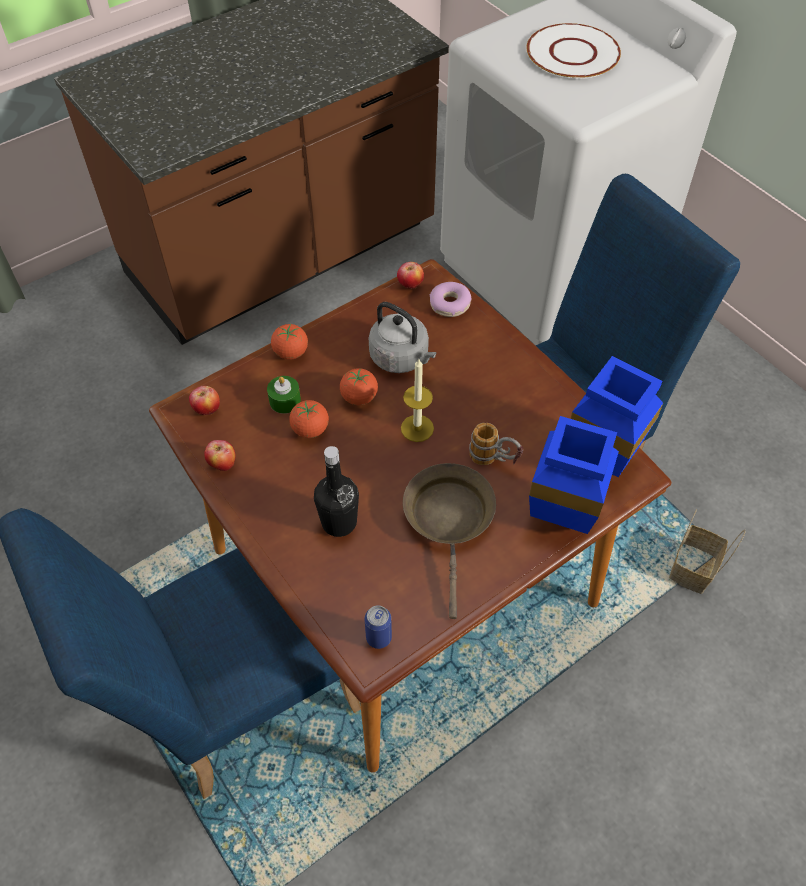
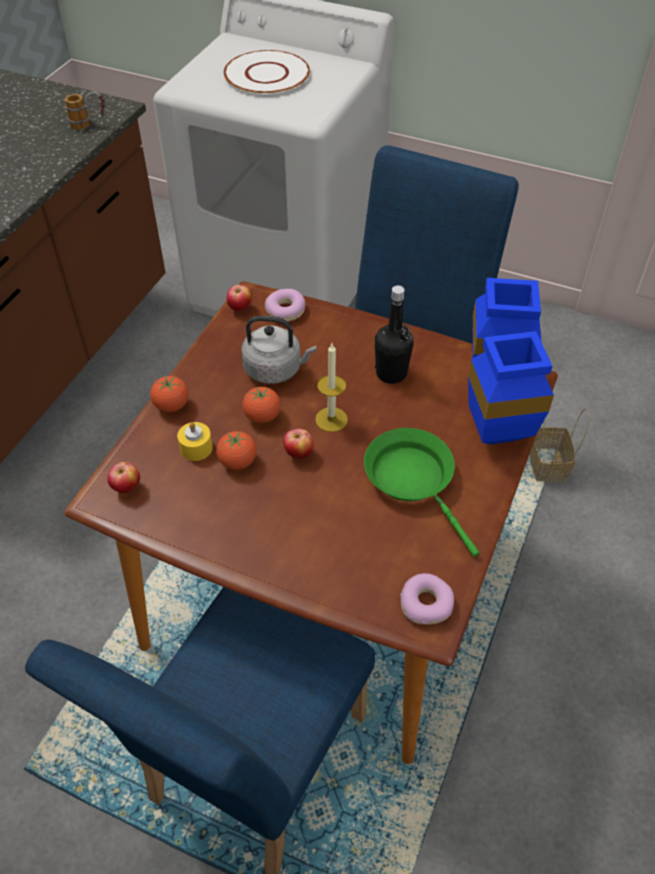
camera: 30 degrees left, 5 degrees down
(222, 465) = (177, 528): apple -> apple (298, 454)
(285, 401) = (196, 448): green candle -> yellow candle
(339, 522) = (321, 526): black bottle -> black bottle (391, 373)
(378, 637) = (426, 603): can -> donut
(449, 521) = (413, 480): brown frying pan -> green frying pan
(494, 460) = (413, 416): mug -> mug (89, 124)

